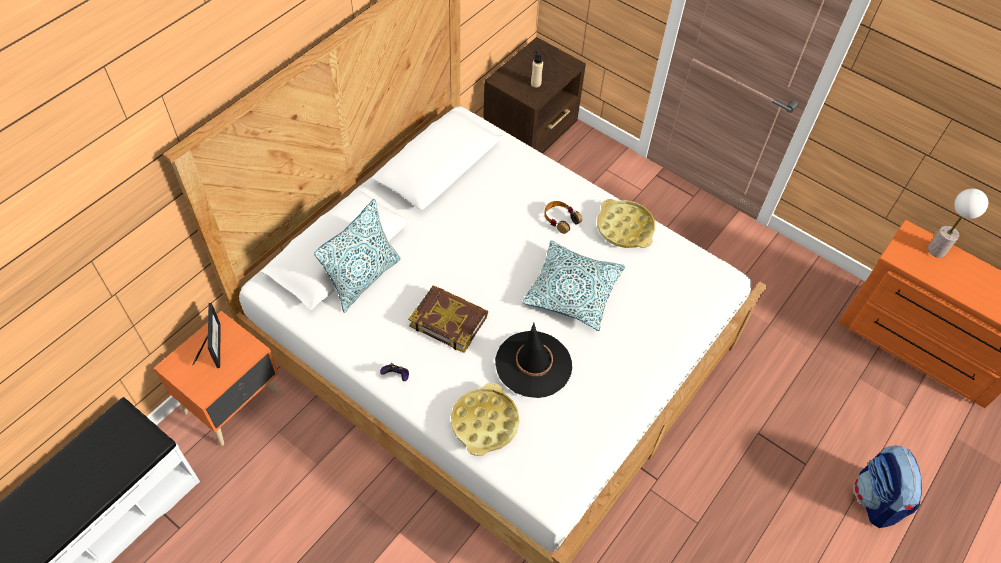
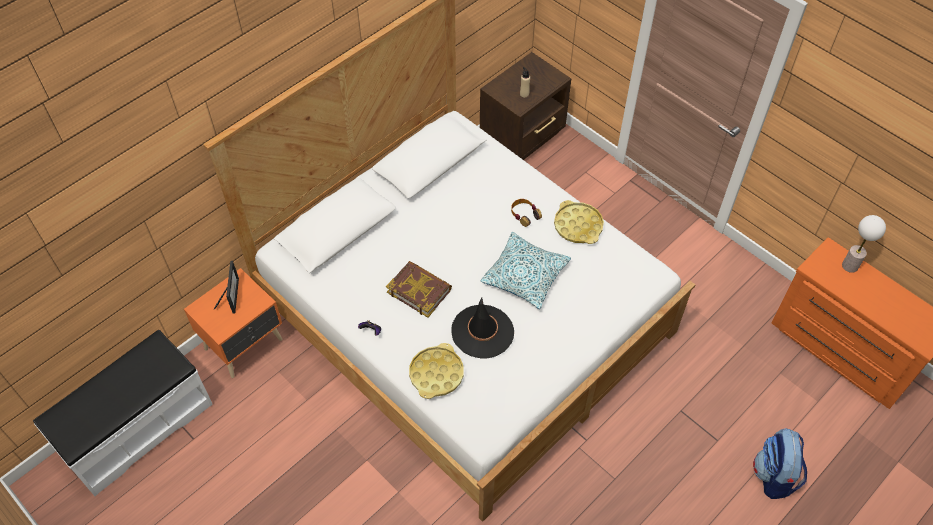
camera: 10 degrees right, 0 degrees up
(363, 279) = (355, 251): pillow -> none

